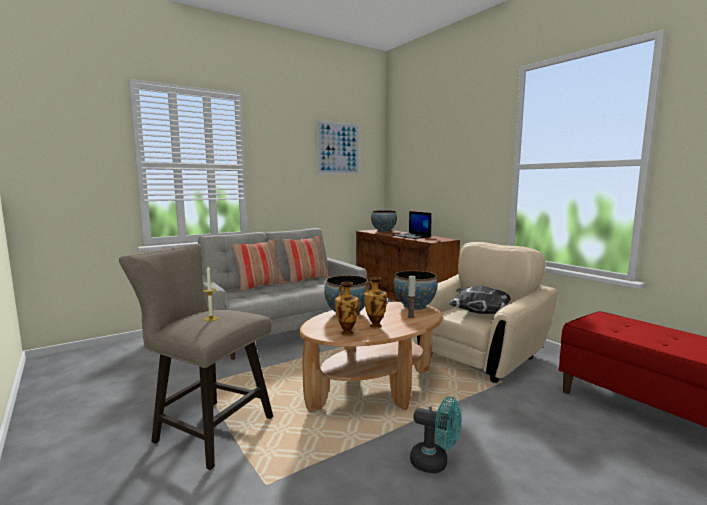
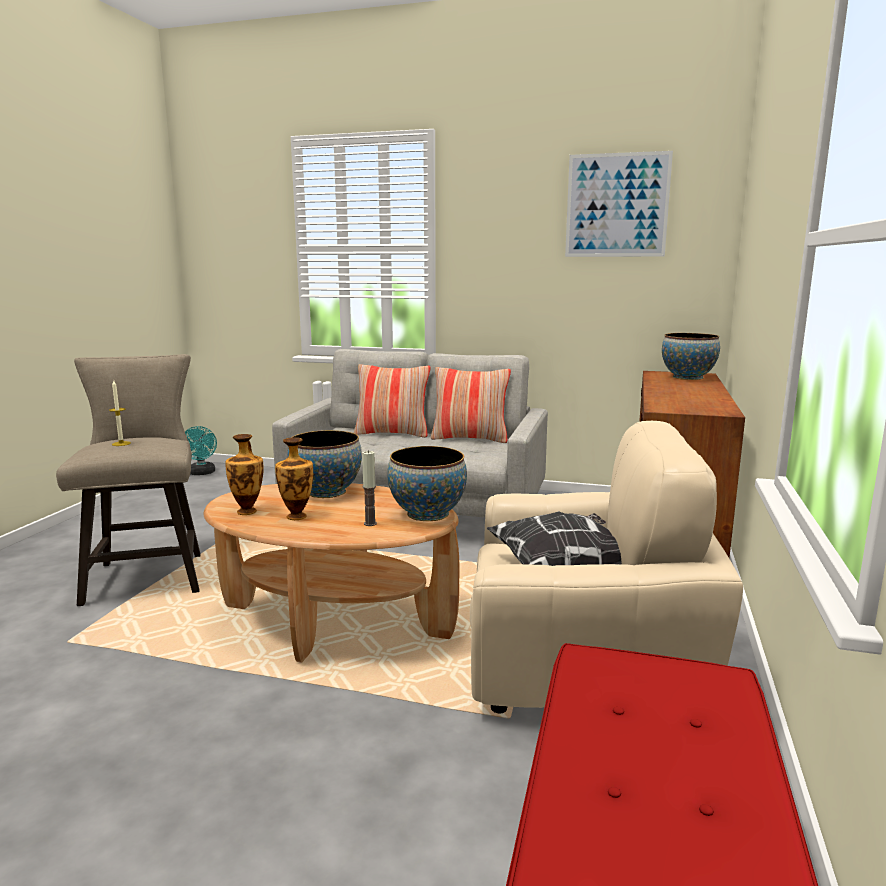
camera: 50 degrees right, 5 degrees up
(412, 236) = (682, 394): laptop -> none
(435, 463) = (181, 728): turquoise fan -> turquoise fan (202, 473)

